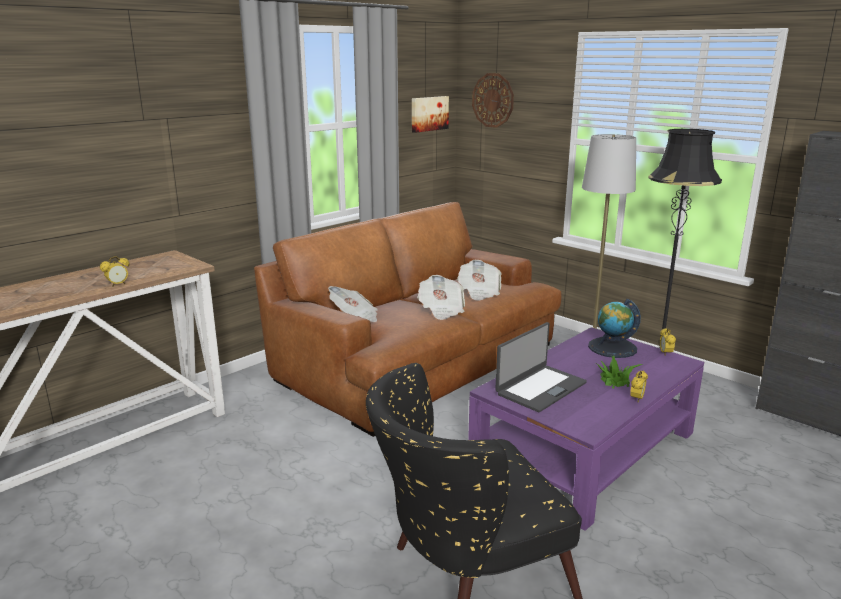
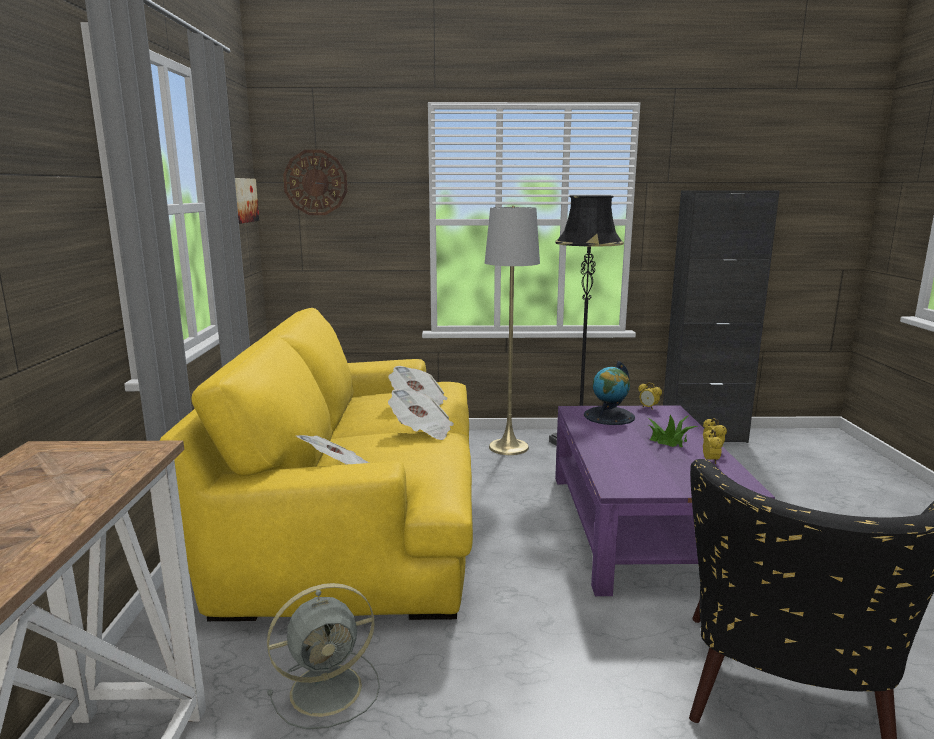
camera: 45 degrees left, 5 degrees down
(118, 285) = (64, 525): alarm clock -> alarm clock (710, 461)
(274, 433) = (329, 688): none -> grey fan
(417, 360) = (359, 513): brown sofa -> yellow sofa
(540, 388) = (641, 469): laptop -> none

